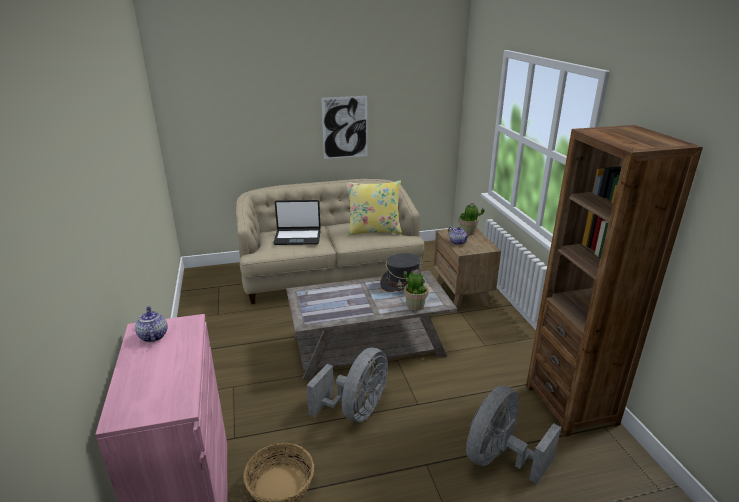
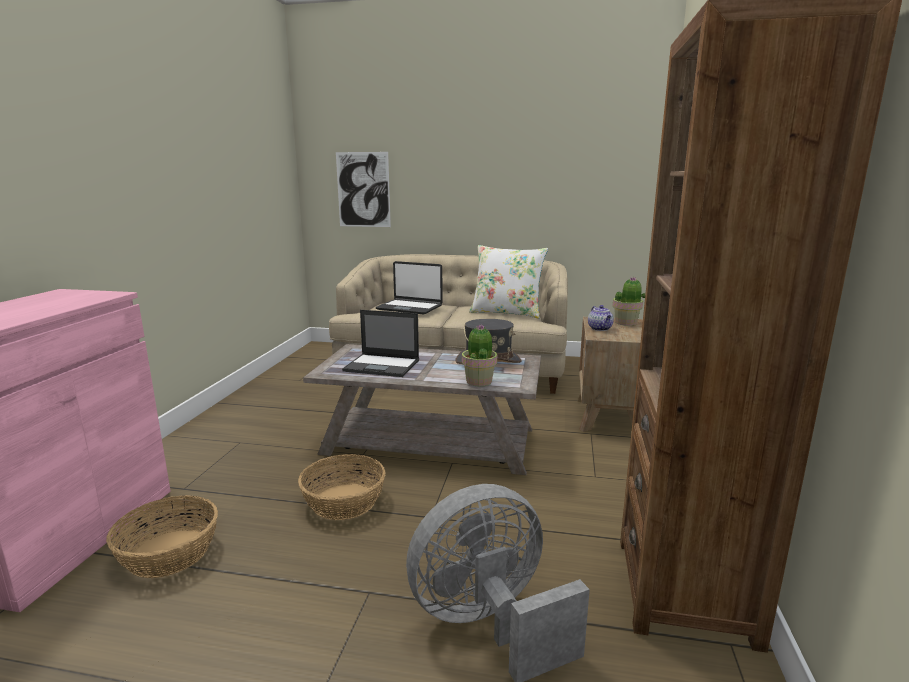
camera: 25 degrees right, 10 degrees down
(153, 336) = (57, 296): teapot -> none
(338, 305) = (383, 366): none -> laptop
(345, 127) = (502, 189): picture -> picture (363, 190)
(356, 410) = (344, 501): grey fan -> basket
(374, 230) = (506, 312): yellow pillow -> white pillow

